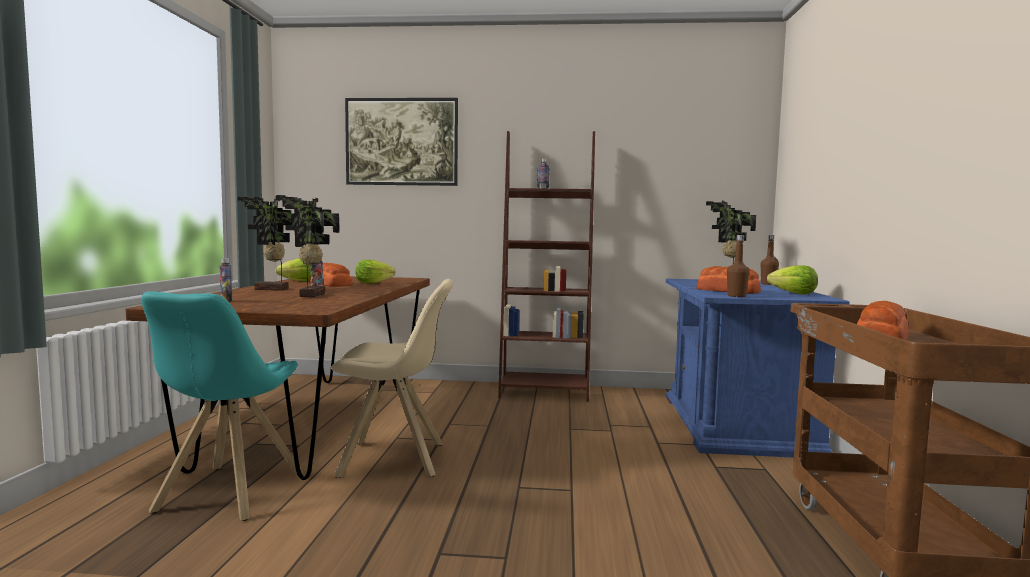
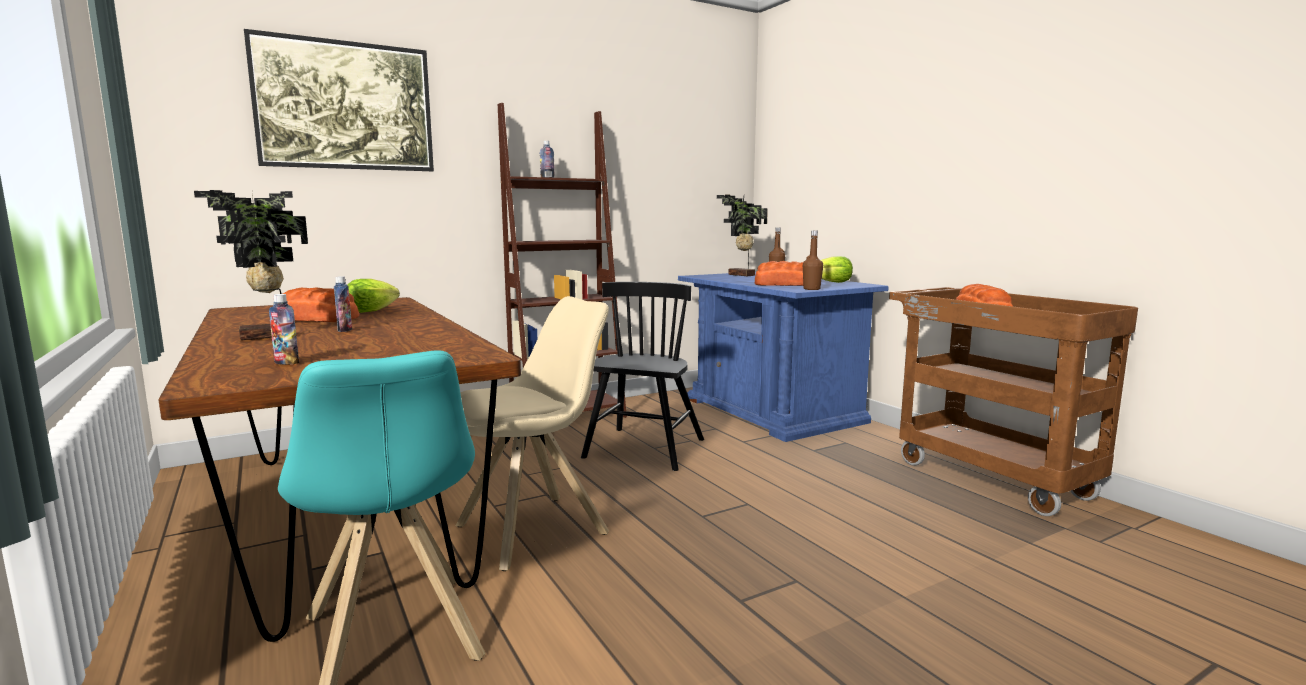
camera: 35 degrees left, 5 degrees up
(299, 281) = (246, 320): lettuce -> none
(309, 295) = (368, 338): potted plant -> none
(557, 428) = (642, 450): none -> black chair

